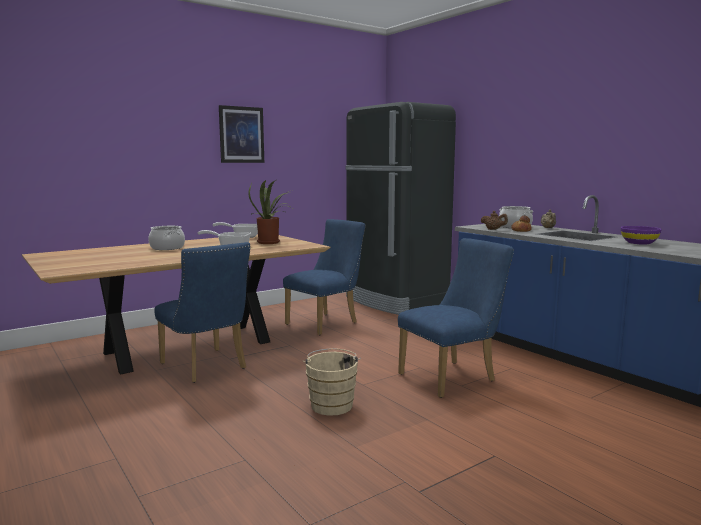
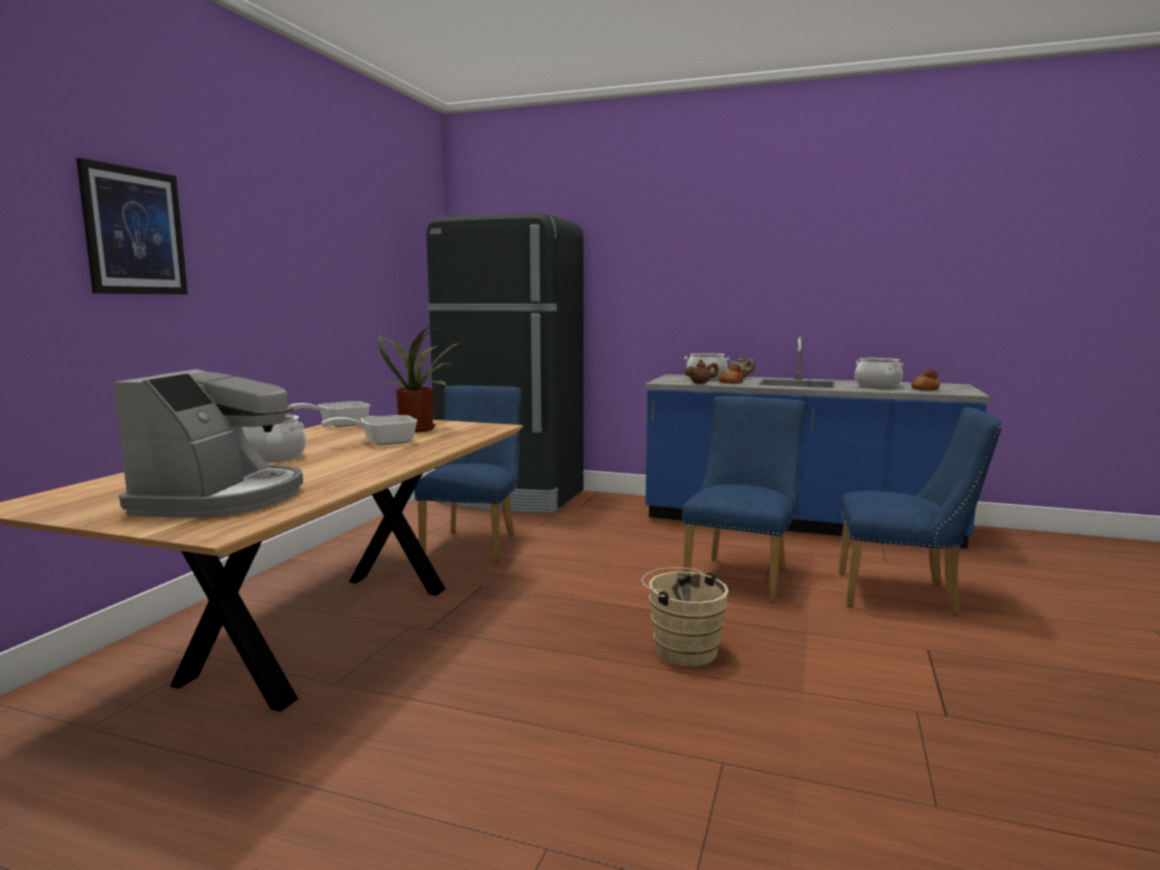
camera: 35 degrees left, 0 degrees up
(98, 261) = (222, 498): none -> coffee machine
(206, 368) = (419, 653): blue chair -> blue chair (906, 595)
(241, 134) = (292, 251): picture -> picture (134, 231)
(639, 243) = (877, 386): purple bowl -> cooking pot
(673, 249) = (924, 389): none -> bread

